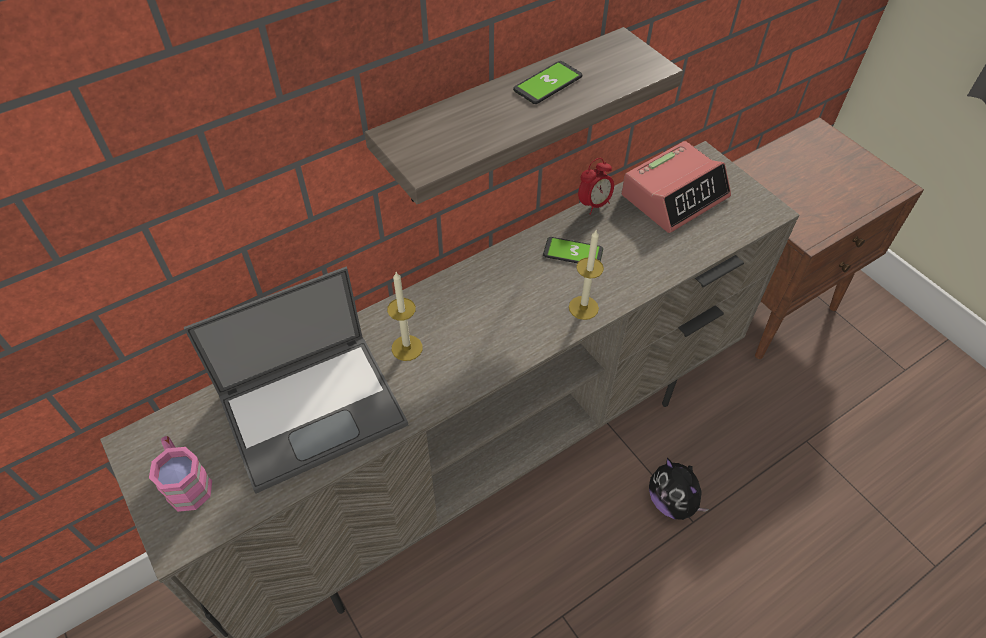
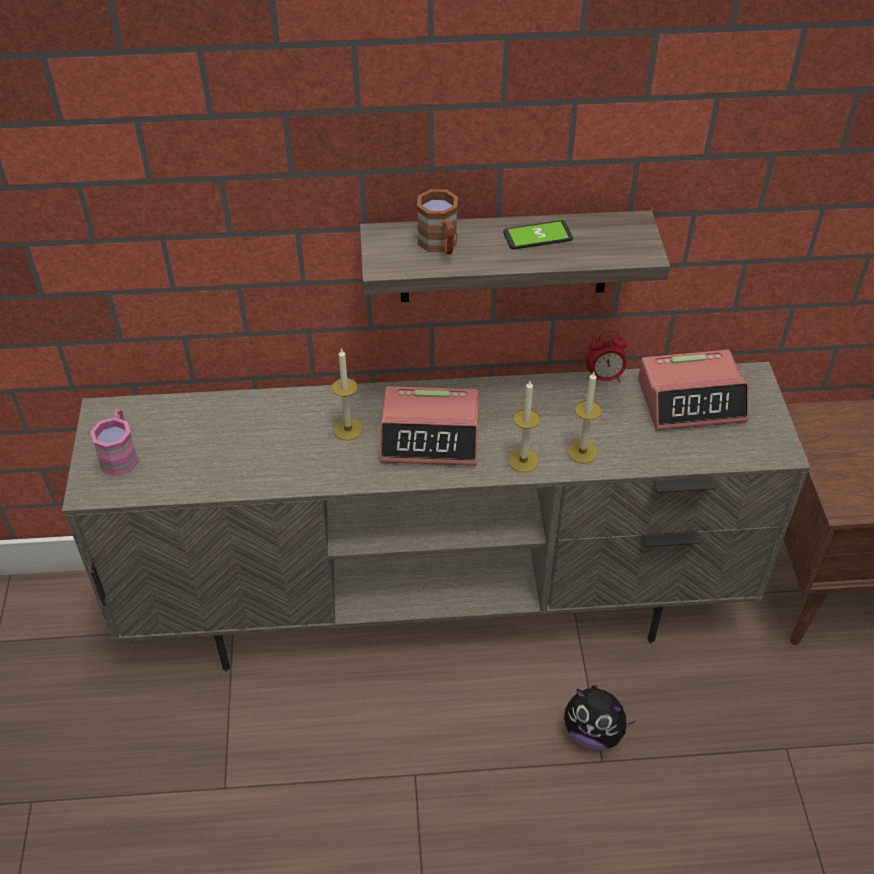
camera: 30 degrees right, 5 degrees down
(314, 408) = (245, 443): laptop -> none
(464, 124) = (440, 245): none -> brown mug
(488, 321) = (431, 436): none -> alarm clock
(573, 253) = (550, 411): phone -> none
(625, 278) = (582, 452): none -> candle
(672, 501) = (593, 732): plush toy -> plush toy turned 60 degrees counterclockwise

